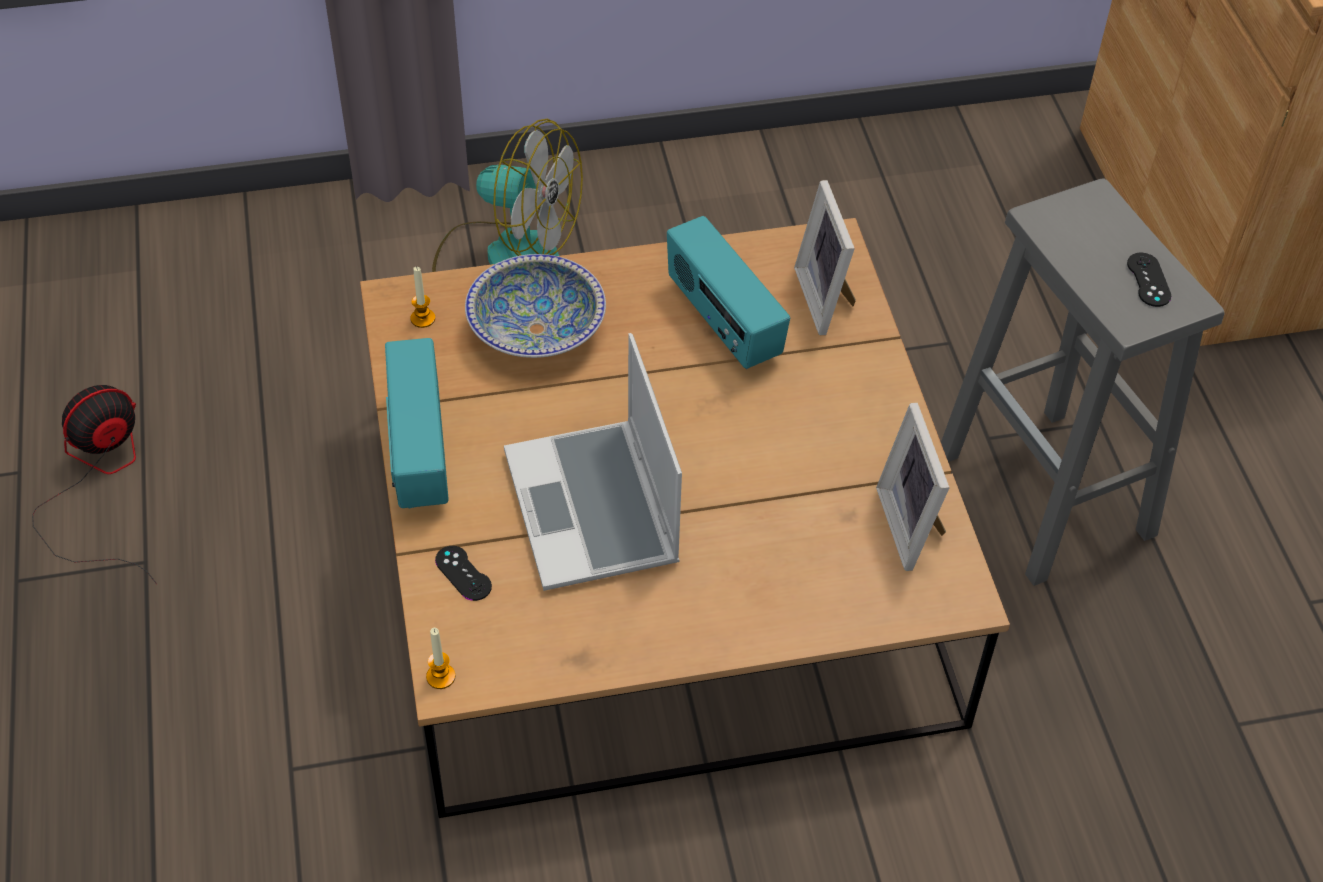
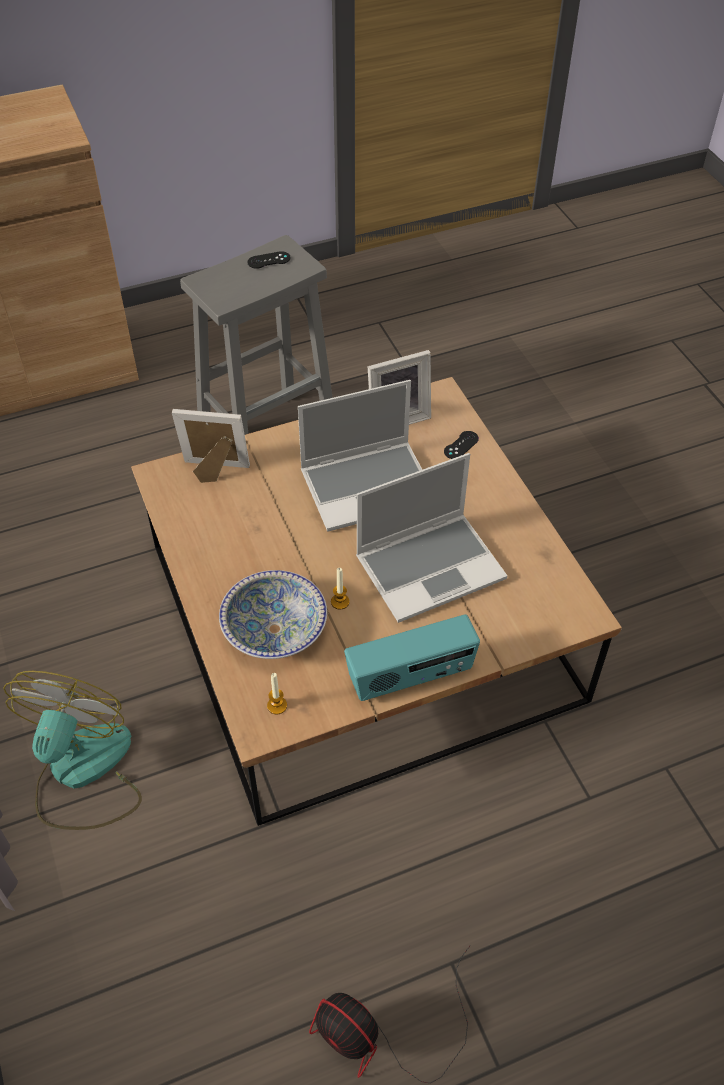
camera: 100 degrees left, 0 degrees up
(440, 677) = (587, 621): candle -> candle (340, 602)
(463, 573) = (505, 627): black game controller -> black game controller (461, 445)
(722, 322) = (247, 524): radio -> none
(768, 465) = (369, 486): none -> laptop
(827, 298) = (214, 472): picture frame -> picture frame turned 150 degrees counterclockwise

